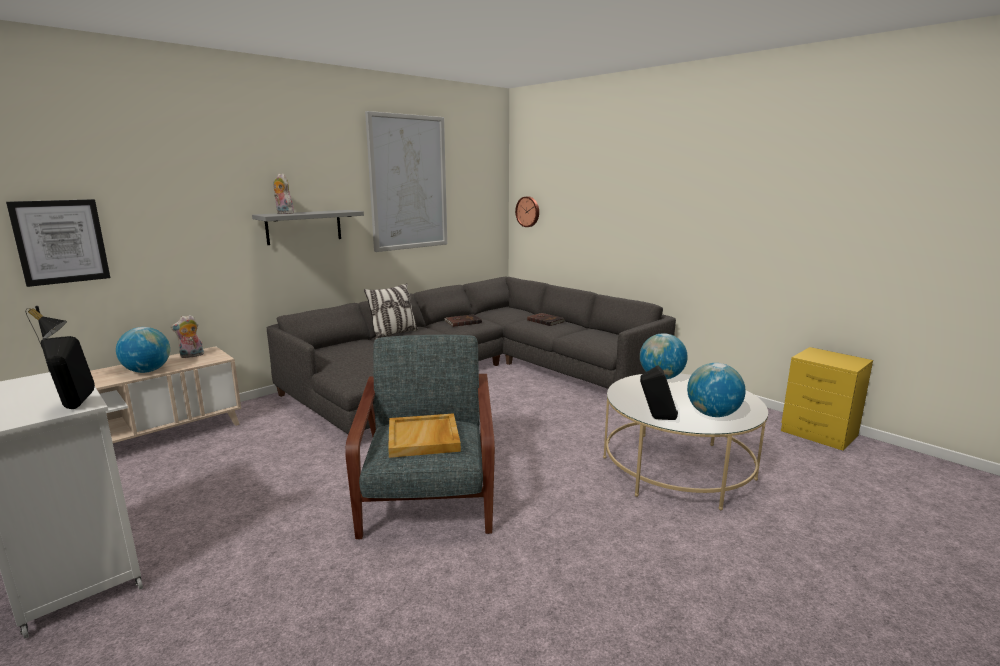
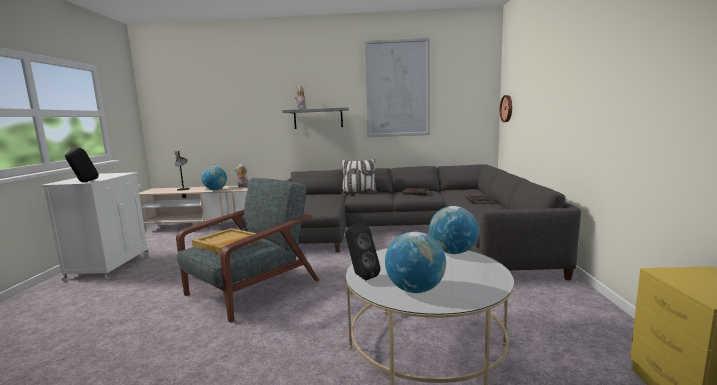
camera: 45 degrees right, 5 degrees down
(61, 241) = (197, 122): picture -> none

